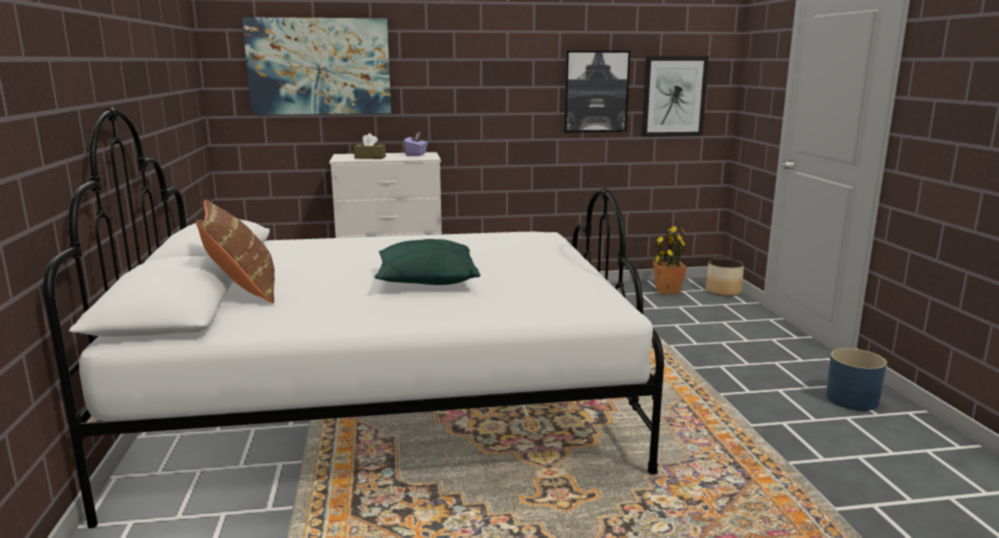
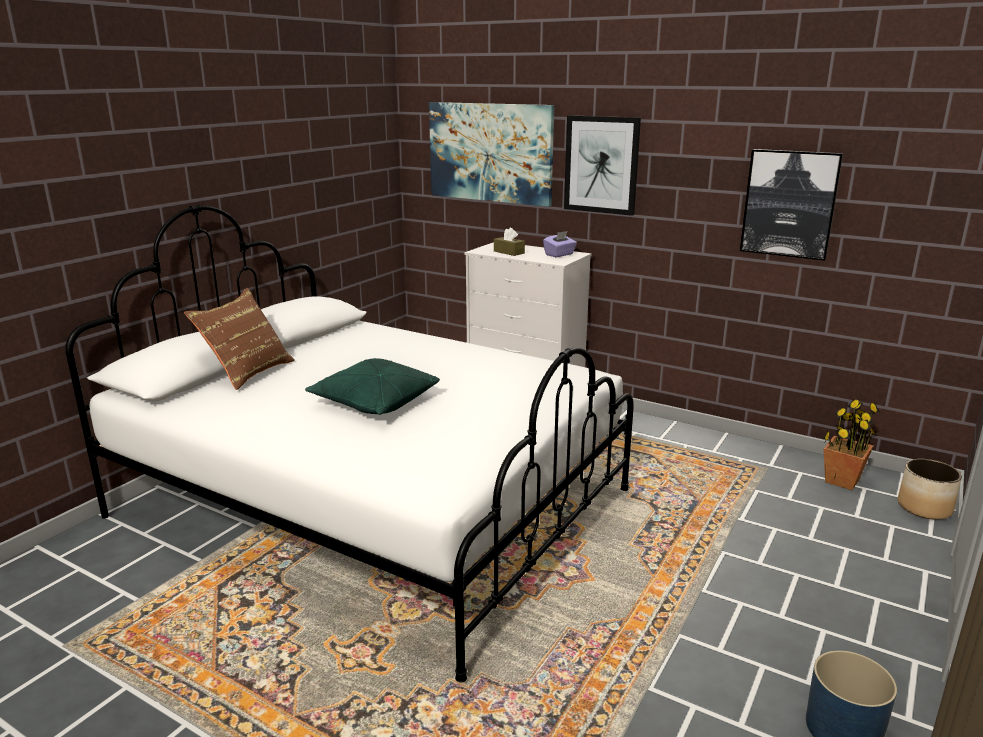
camera: 40 degrees right, 5 degrees up
(674, 96) = (909, 221): picture -> picture (601, 165)

